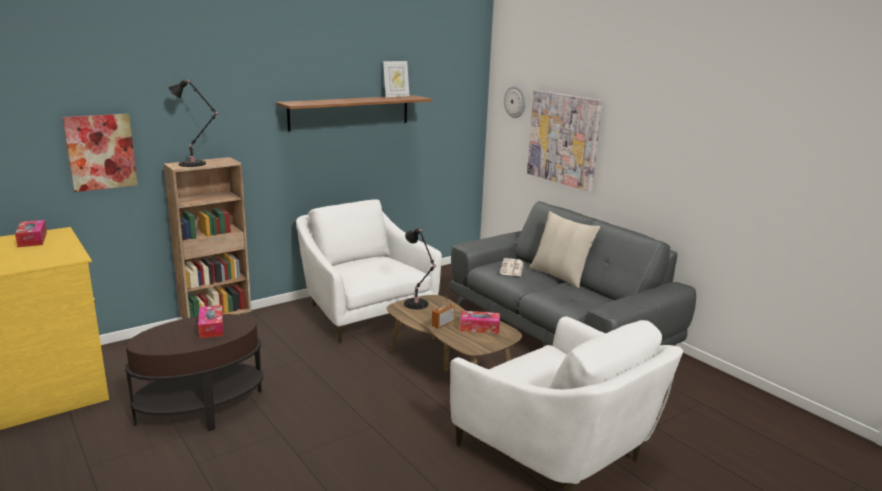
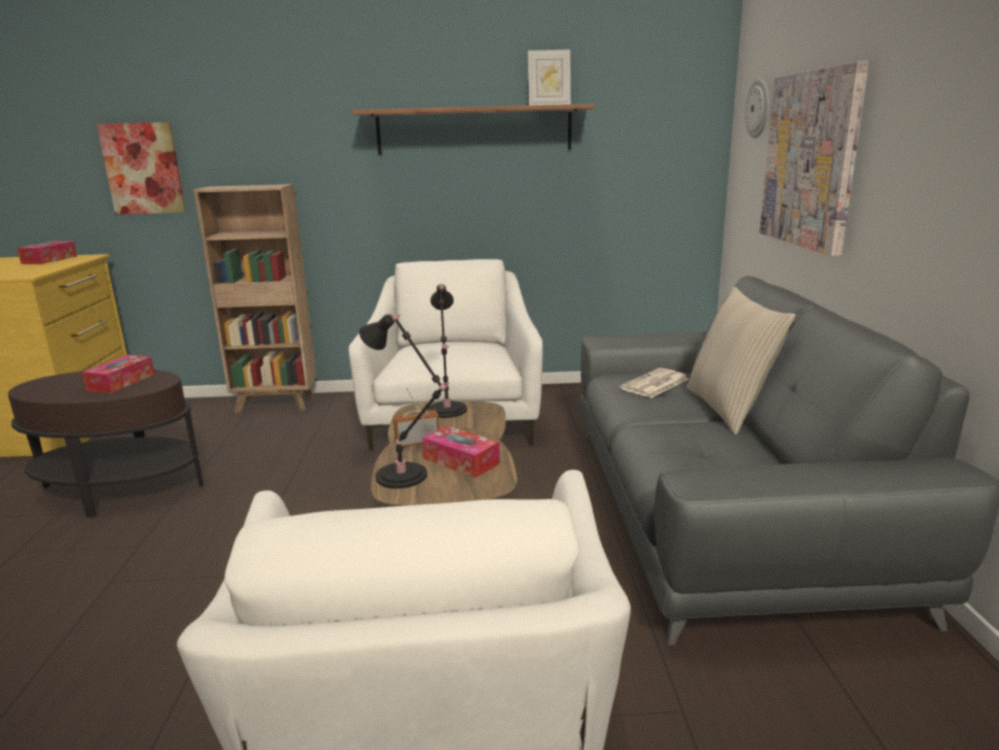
camera: 35 degrees right, 0 degrees up
(194, 164) = (233, 186): black table lamp -> black table lamp (405, 477)

